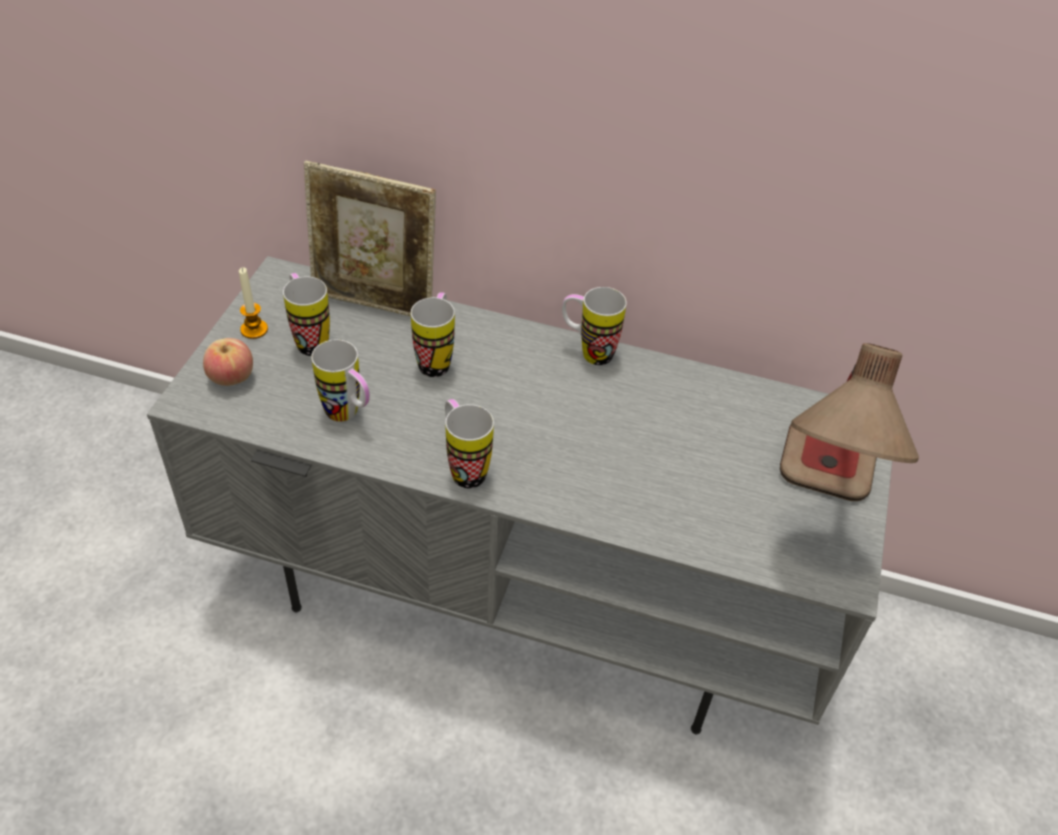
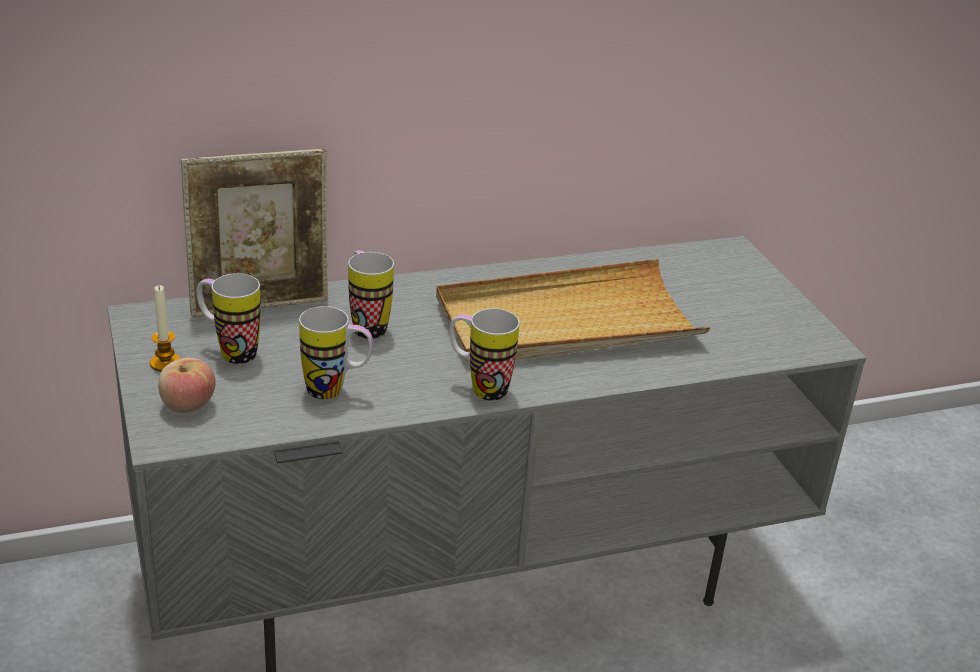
camera: 35 degrees left, 15 degrees down
(588, 352) = (486, 276): mug -> none
(609, 434) = (566, 322): none -> beige tray
(820, 502) = (758, 306): table lamp -> none

